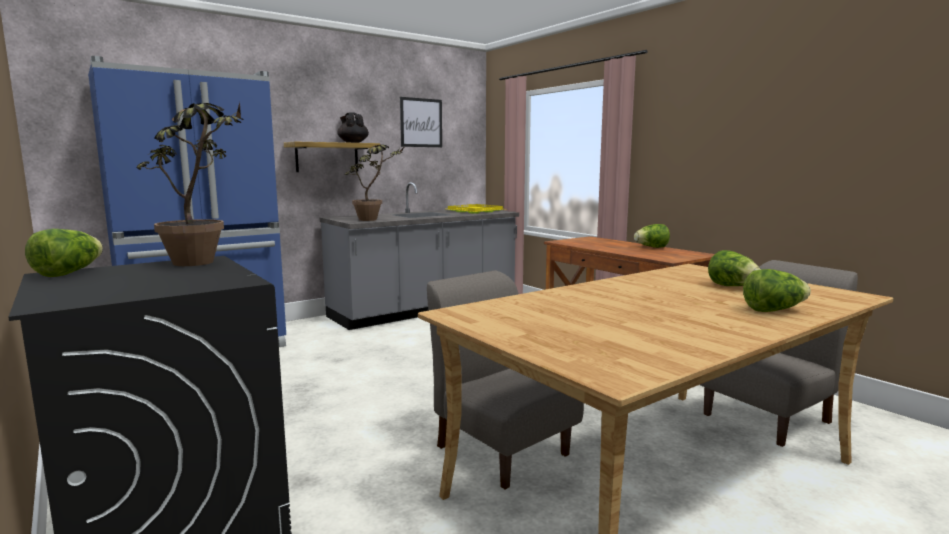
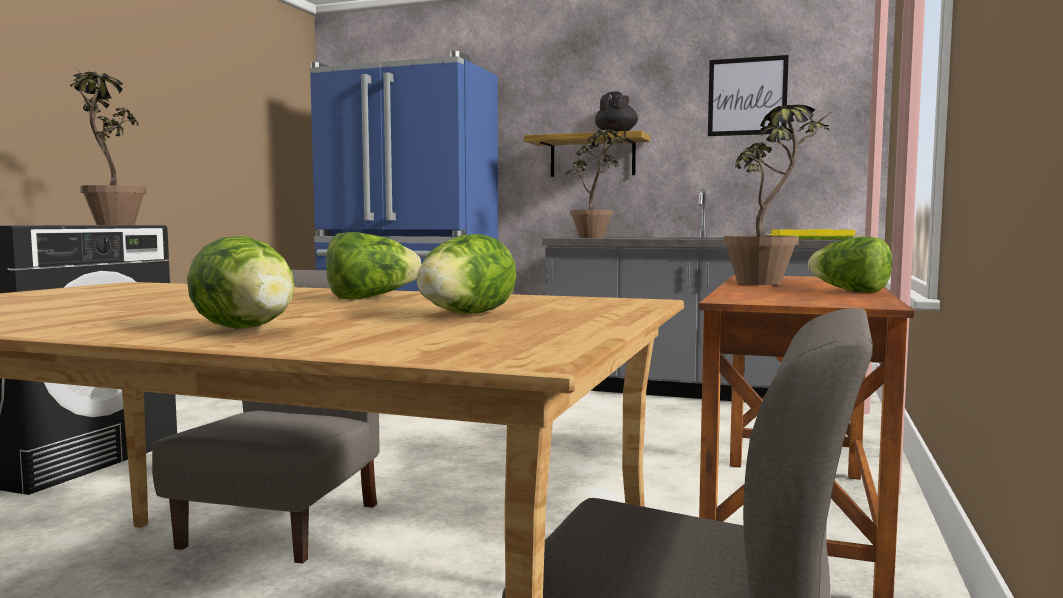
camera: 55 degrees right, 5 degrees down
(69, 273) = (52, 224): lettuce -> lettuce (370, 298)
(598, 245) = (771, 282): none -> potted plant

